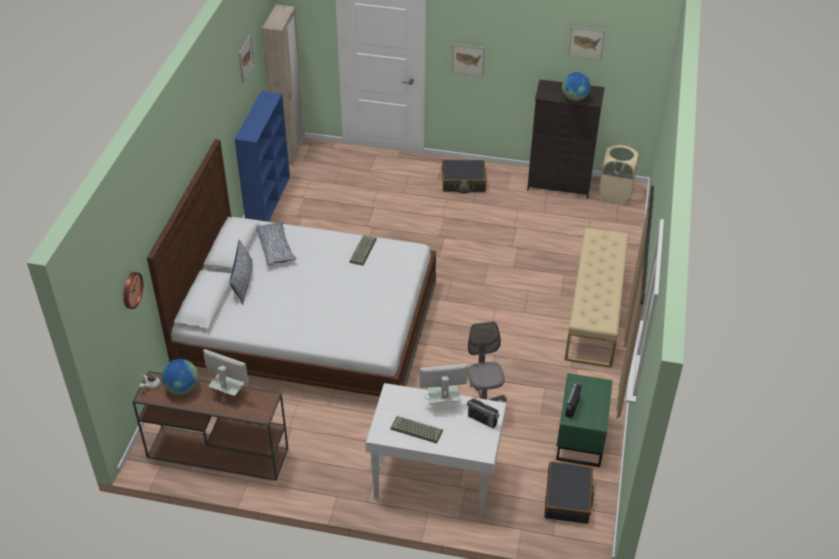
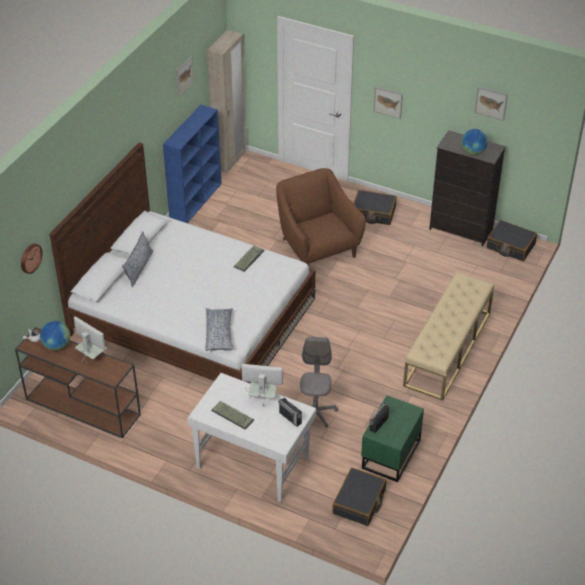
camera: 15 degrees right, 0 degrees up
(276, 248) = (176, 244): pillow -> pillow (219, 333)
(418, 228) = (317, 248): none -> brown armchair
(615, 193) = (510, 246): beige laundry basket -> black suitcase

